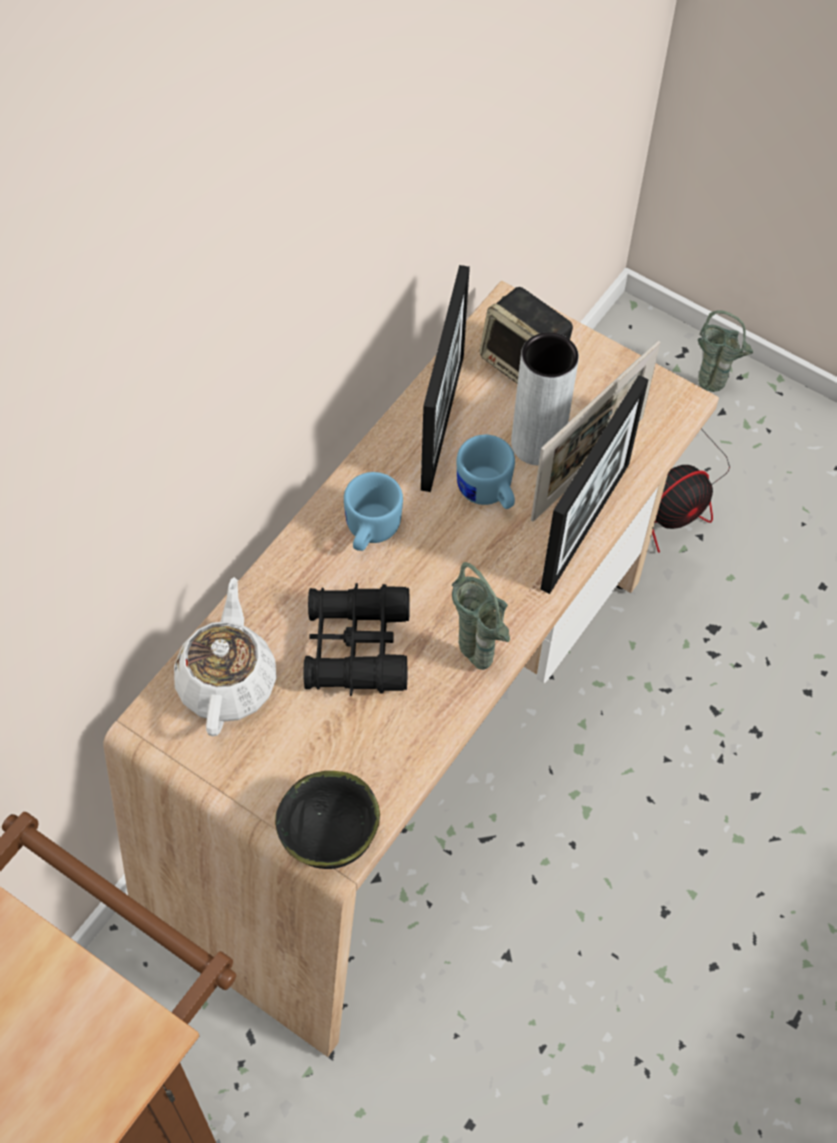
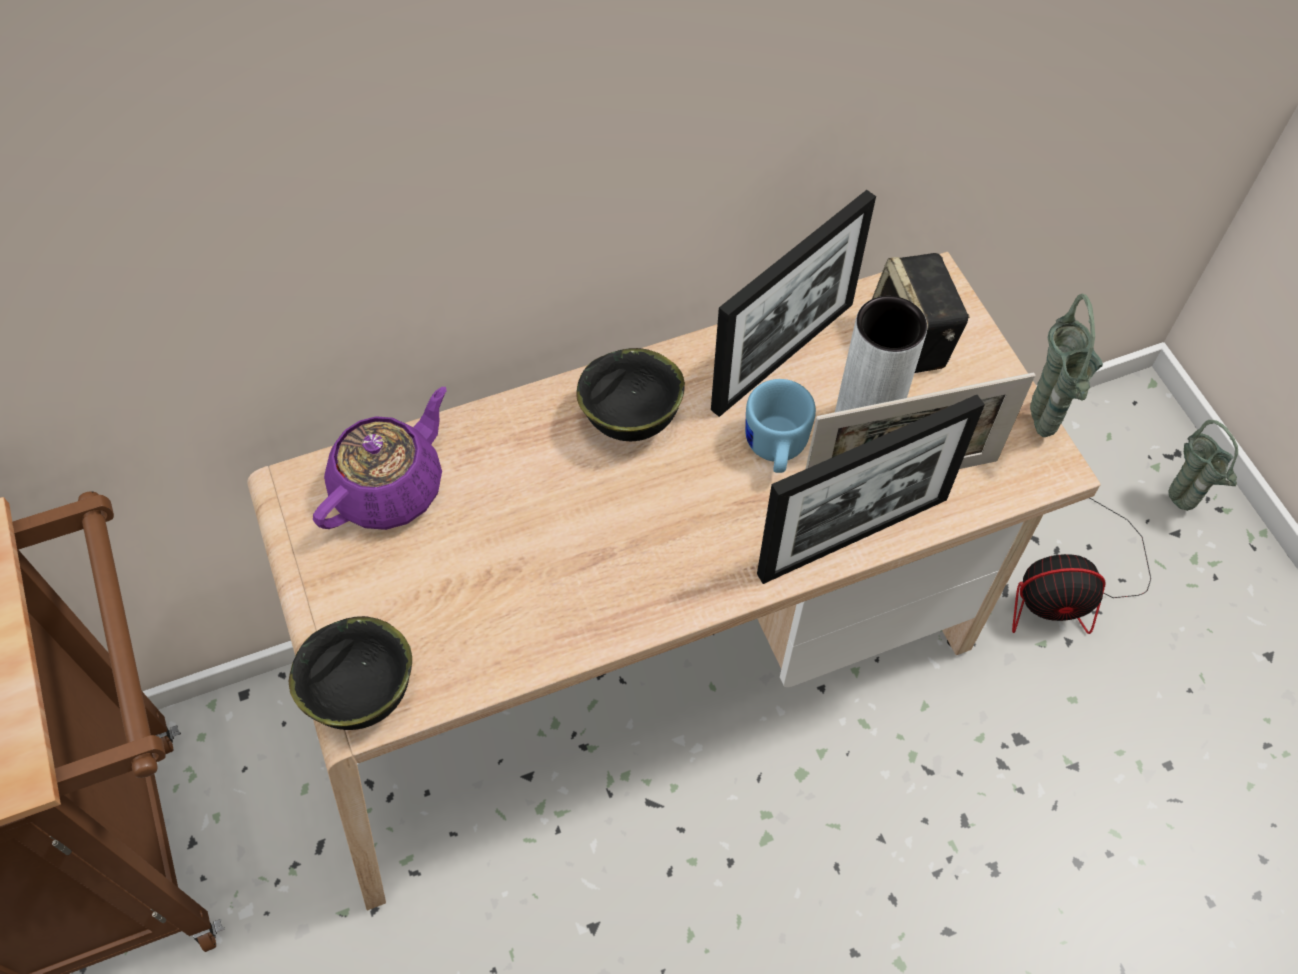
camera: 35 degrees right, 0 degrees up
(227, 681) = (390, 487): white teapot -> purple teapot
(356, 647) = (532, 525): black binoculars -> none
(369, 532) = (630, 422): blue mug -> black bowl
(478, 664) = (636, 612): green vase -> green vase (1040, 432)

